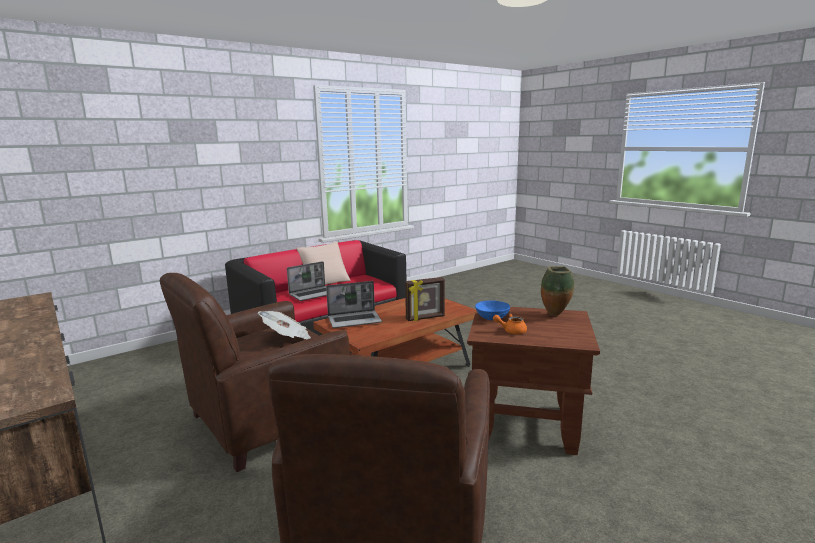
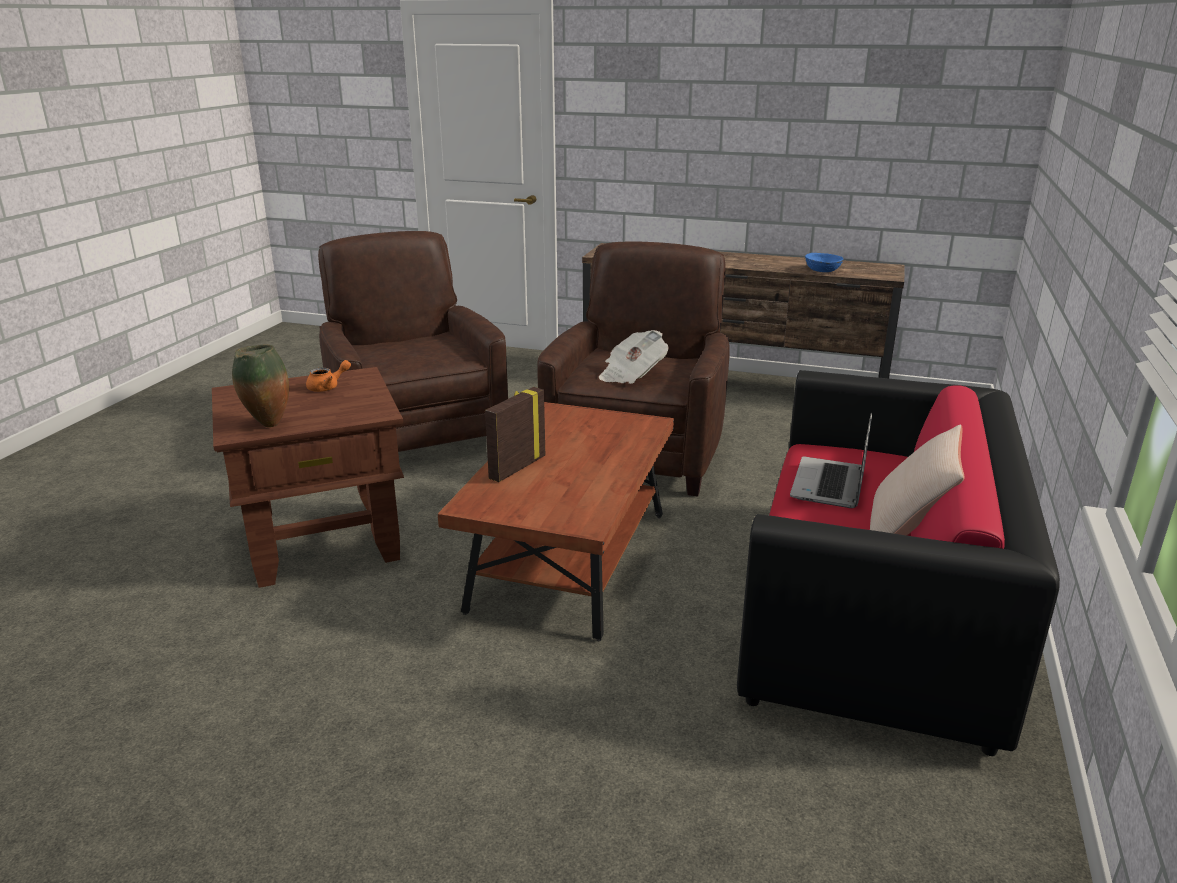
camera: 145 degrees right, 10 degrees up
(355, 320) = (618, 434): laptop -> none
(492, 317) = (363, 400): blue bowl -> blue bowl (822, 271)

